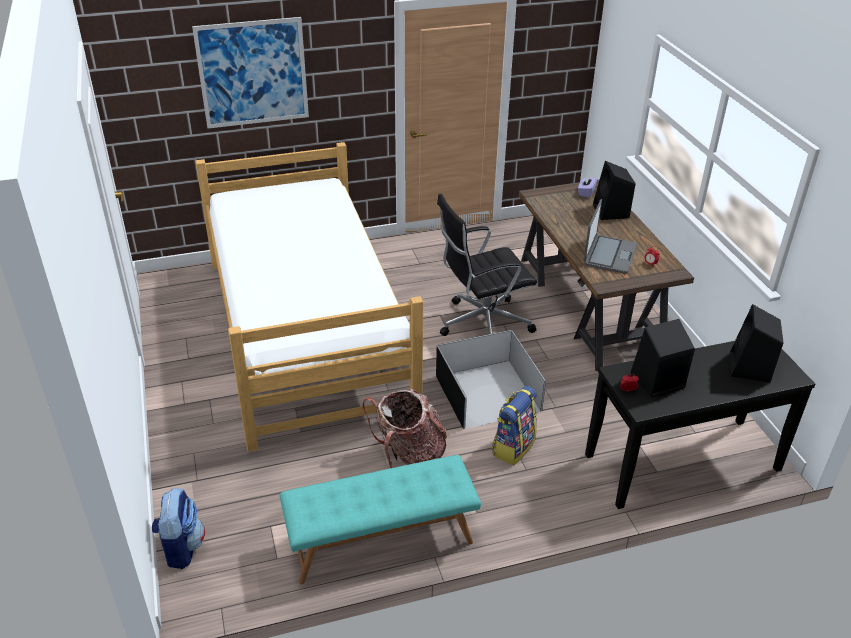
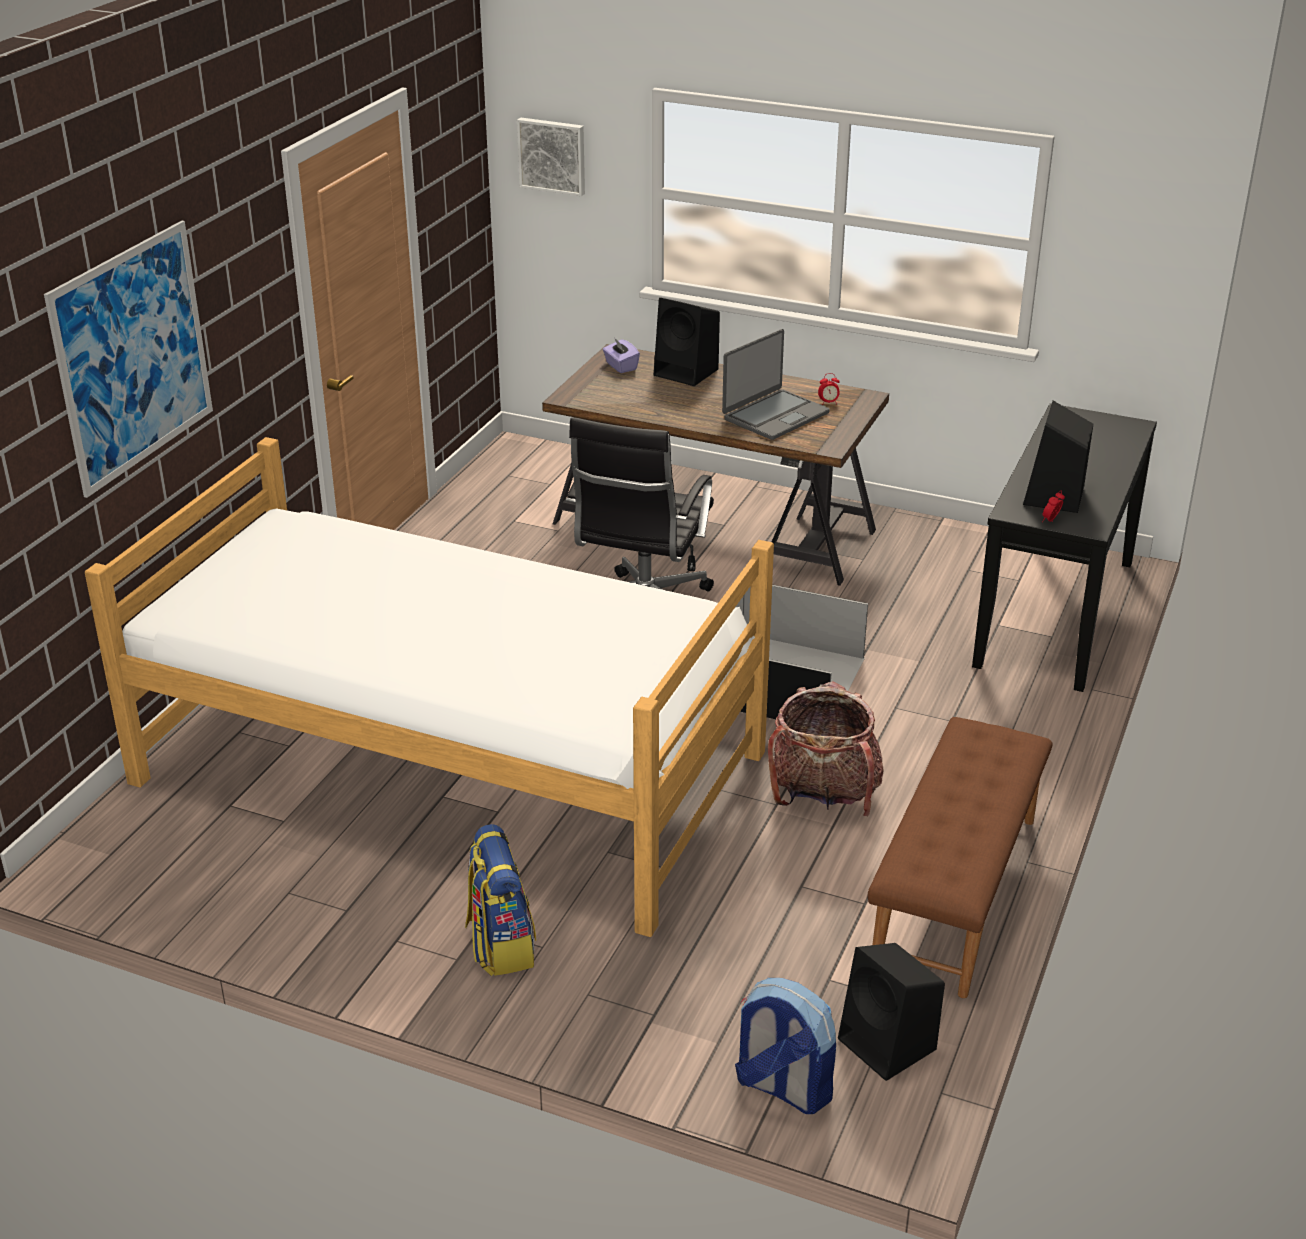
camera: 50 degrees left, 5 degrees down
(381, 541) = (957, 892): turquoise bench -> brown bench
(513, 447) = (902, 710): backpack -> backpack (500, 945)
(609, 255) = (774, 416): laptop -> laptop turned 75 degrees clockwise
(616, 59) = (552, 155): none -> picture
(750, 368) = (1094, 439): black speaker -> black speaker (889, 1045)

